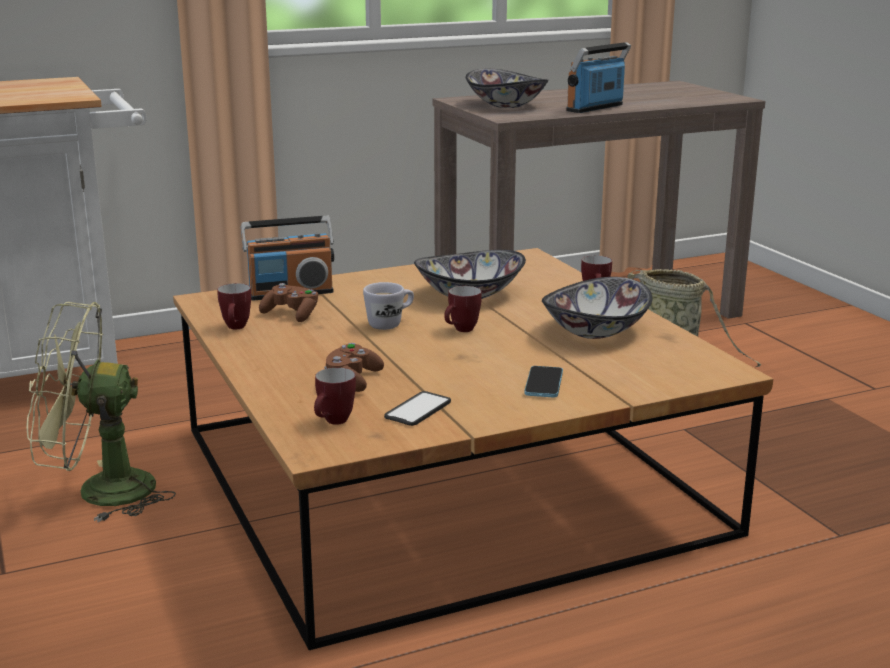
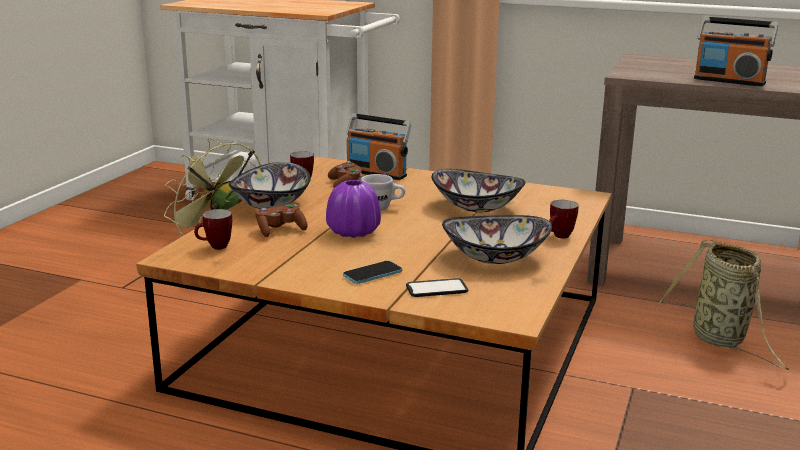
camera: 45 degrees right, 0 degrees up
(418, 410) = (269, 258): phone -> phone (436, 289)
(425, 355) = (353, 232): none -> purple vase
(461, 331) = (411, 226): mug -> none
(507, 105) = (662, 67): bowl -> bowl (272, 205)
(595, 108) = (729, 81): radio -> radio turned 150 degrees counterclockwise

